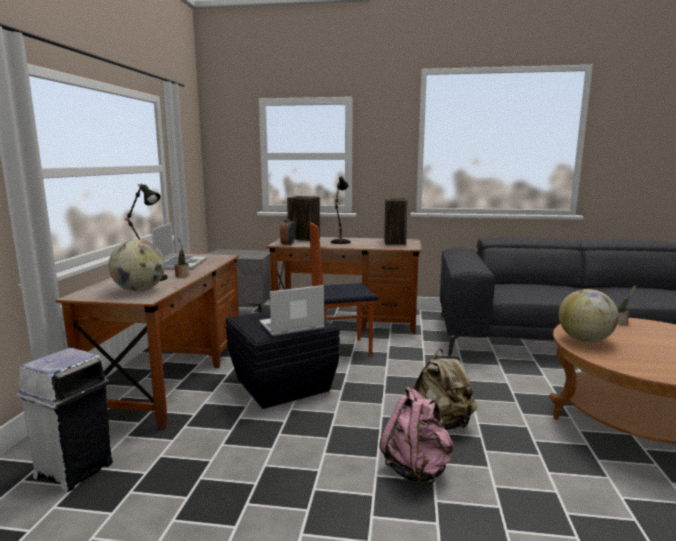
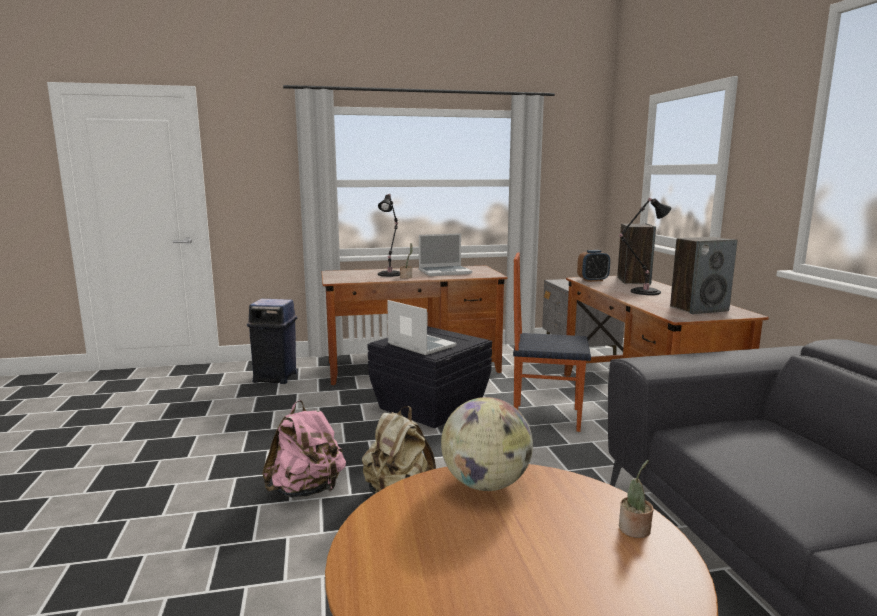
camera: 70 degrees right, 0 degrees up
(75, 469) = (276, 377): white trash can -> blue trash can
(140, 290) = (354, 277): globe -> none
(341, 349) = (546, 416): chair -> chair turned 45 degrees counterclockwise

